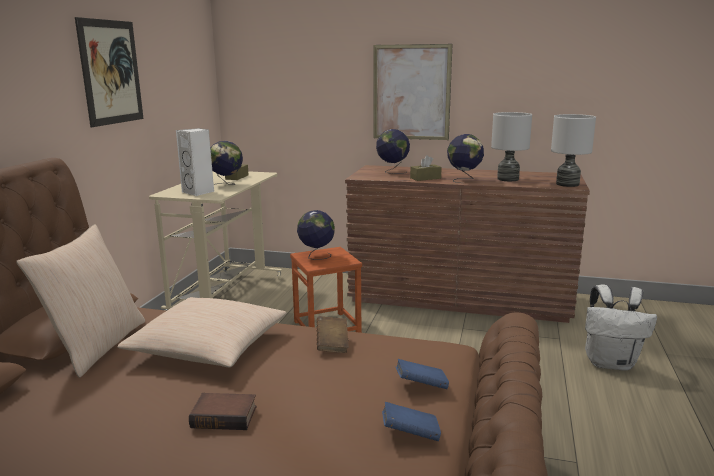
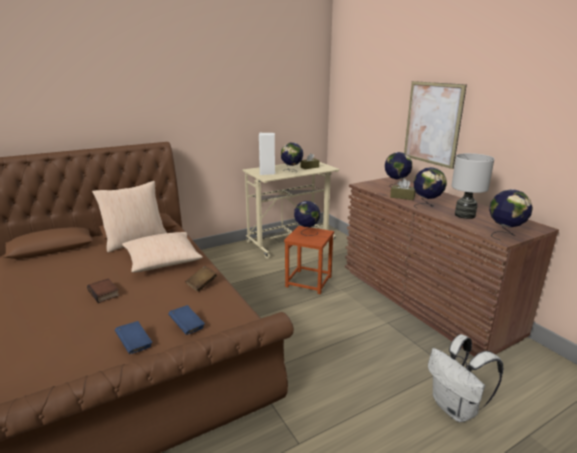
camera: 45 degrees right, 5 degrees up
(111, 72) = (224, 95): picture -> none
(567, 184) = (504, 235): grey table lamp -> globe

